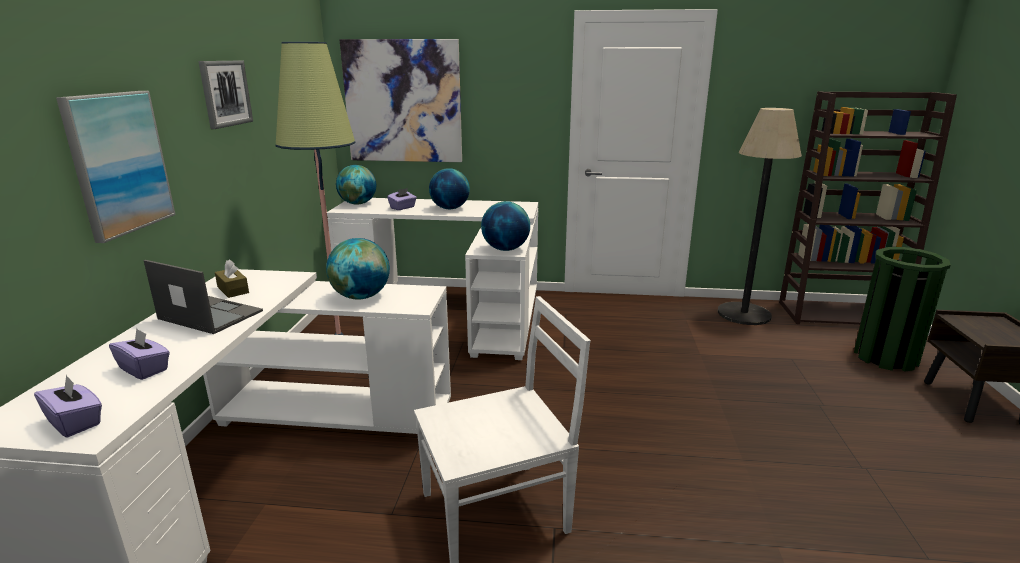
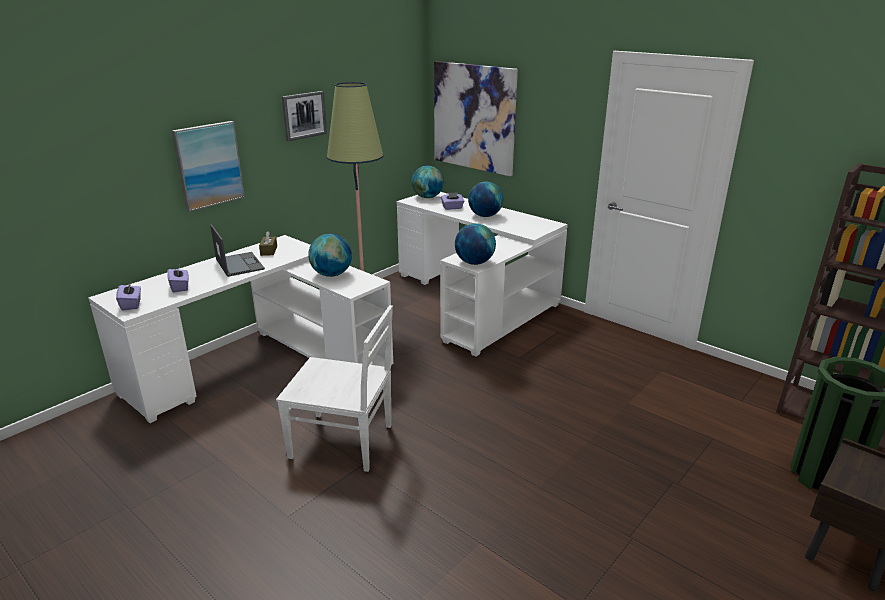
camera: 35 degrees right, 5 degrees up
(743, 314) = (731, 385): floor lamp -> none

